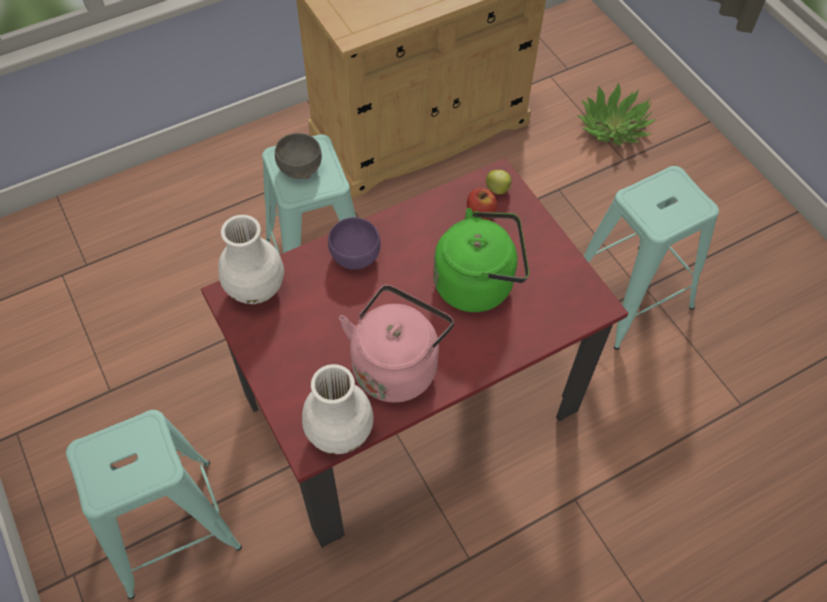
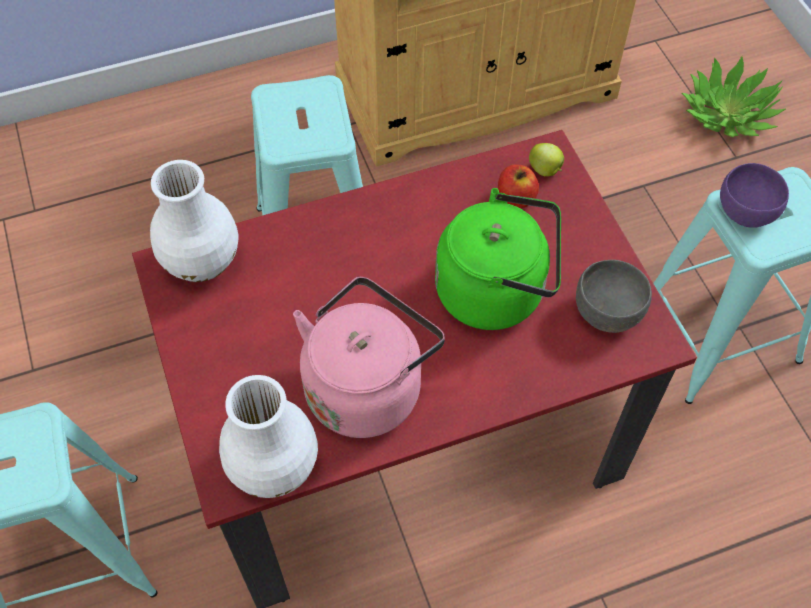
camera: 10 degrees right, 0 degrees up
(299, 167) = (295, 114): grey bowl -> grey bowl (607, 310)
(355, 255) = (340, 235): purple bowl -> purple bowl (747, 211)

